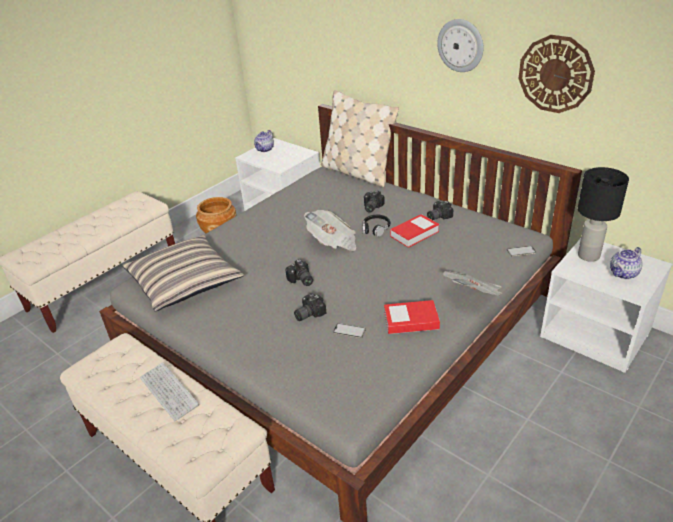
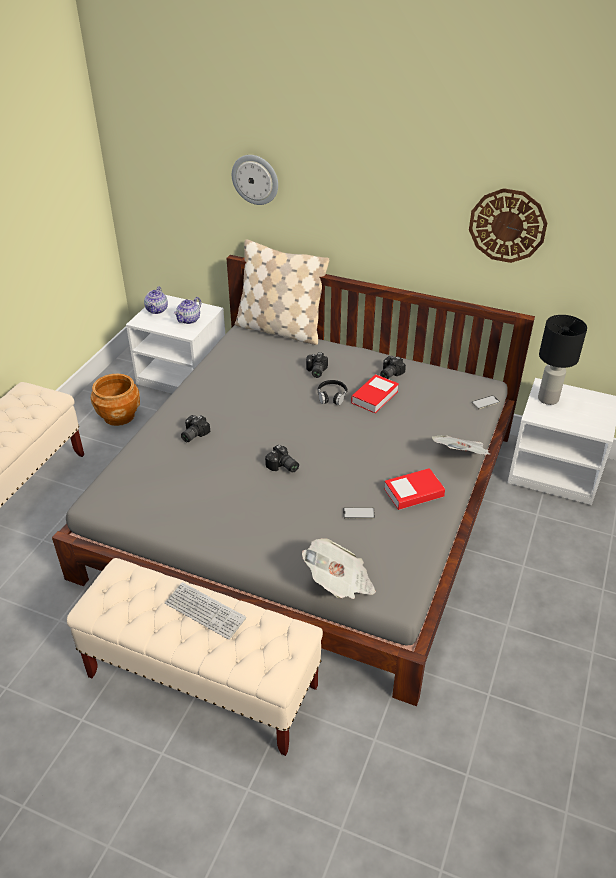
camera: 20 degrees left, 5 degrees up
(185, 282) = (153, 488): pillow -> none
(308, 313) = (308, 502): camera -> camera (192, 434)
(333, 242) = (294, 418): newspaper -> newspaper (339, 582)
(461, 45) = (404, 195): wall clock -> wall clock (255, 179)
(624, 273) = (584, 413): teapot -> teapot (189, 320)

